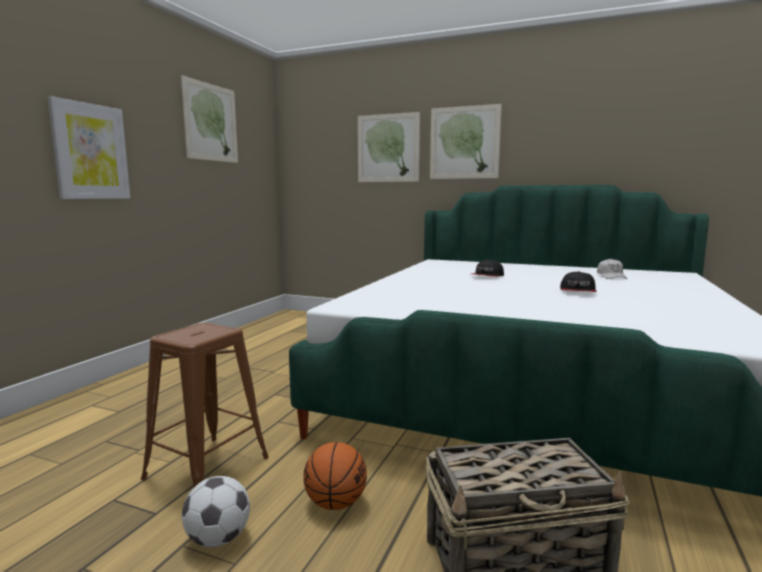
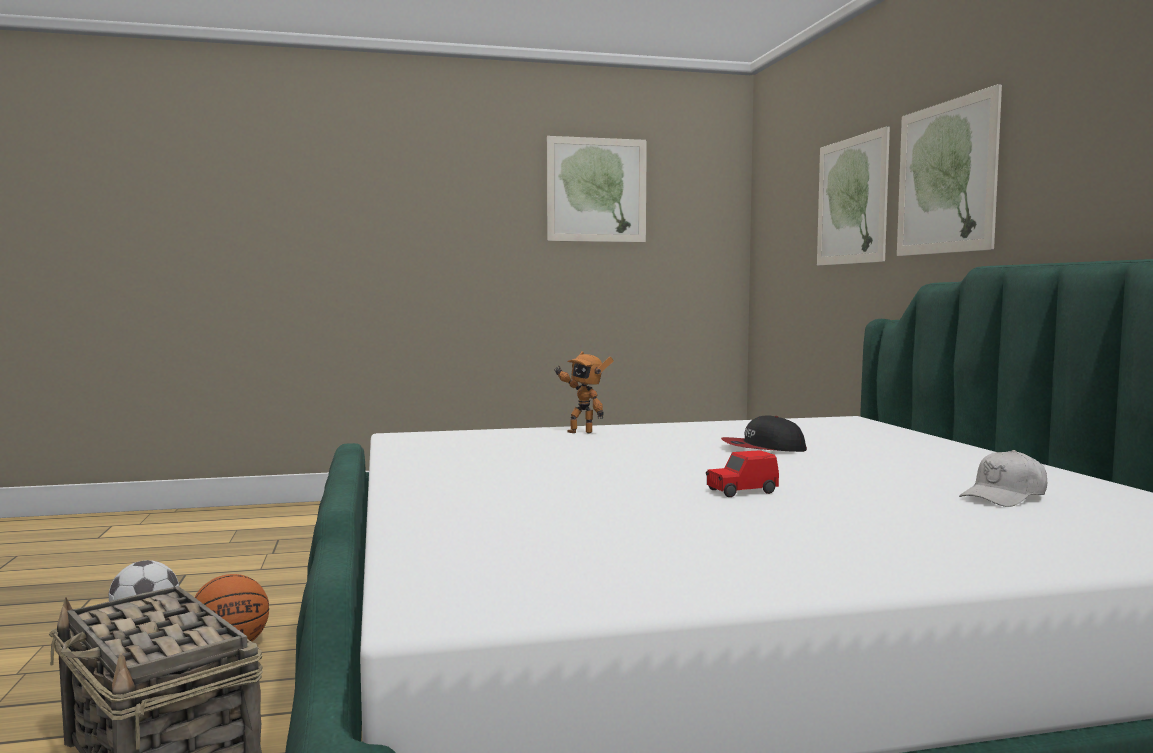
camera: 55 degrees right, 5 degrees down
(90, 152) = (407, 242): picture -> none
(207, 468) = (260, 583): brown stool -> none
(396, 285) = (581, 432): none -> toy robot
(578, 291) = (741, 492): cap -> red toy car

